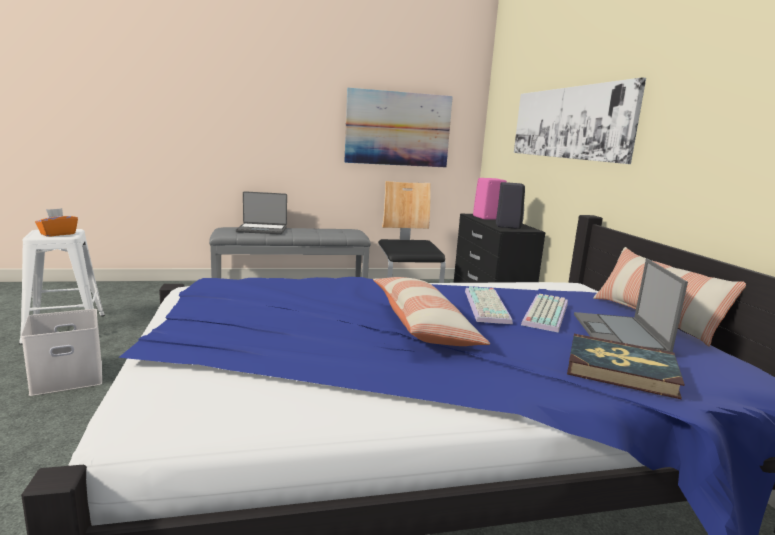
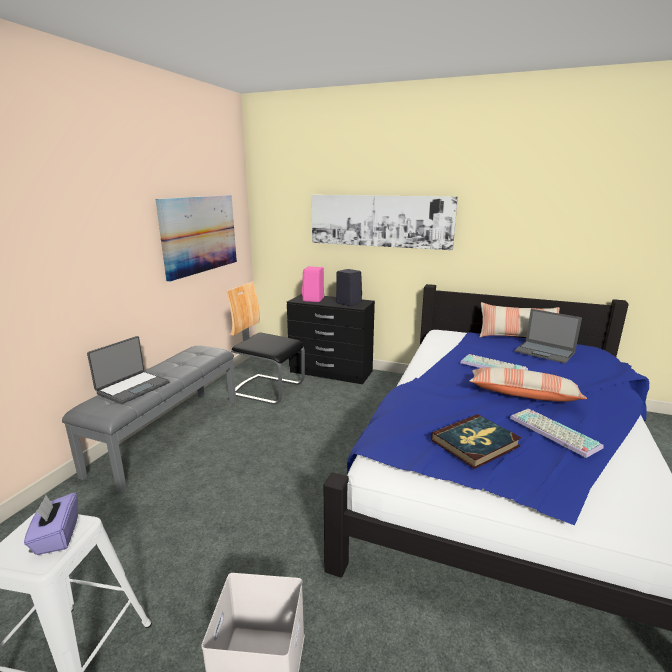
camera: 55 degrees left, 5 degrees up
(58, 234) = (57, 536): orange tissue box -> purple tissue box
(544, 313) = (509, 357): keyboard -> keyboard (551, 432)
(620, 369) = (596, 369): book -> book (475, 443)

